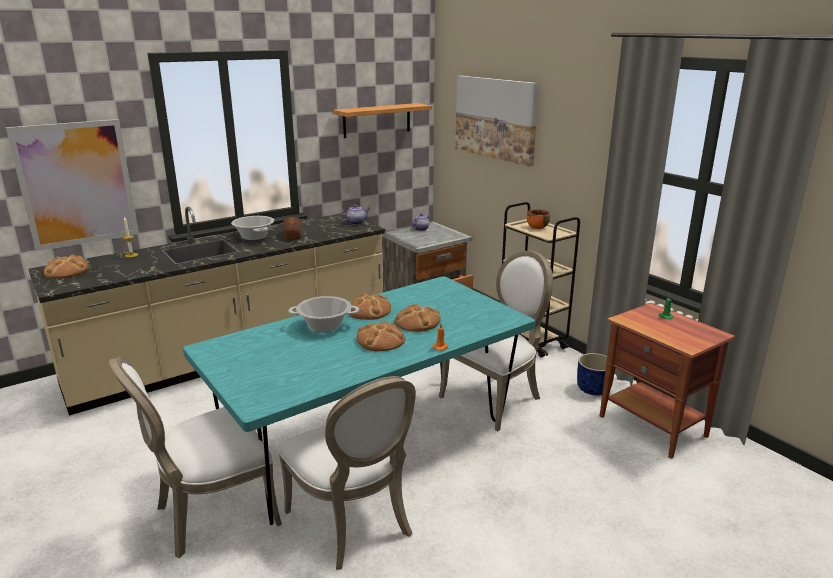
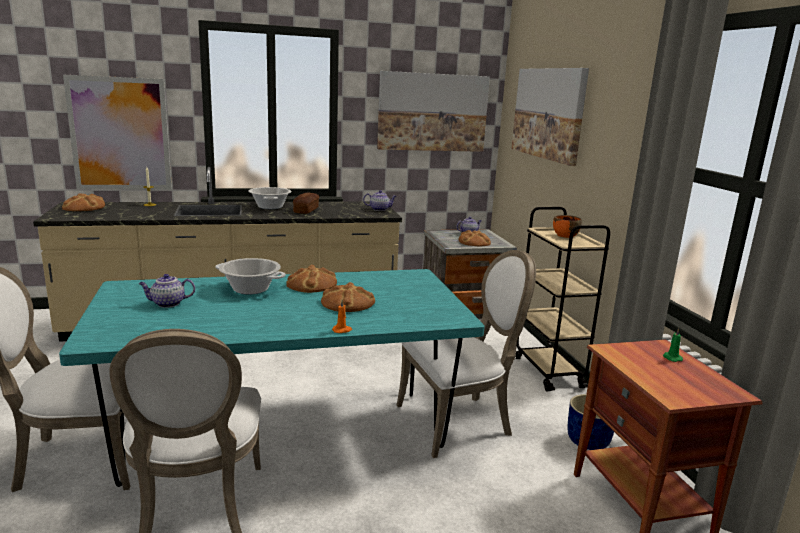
camera: 20 degrees right, 5 degrees down
(272, 356) = (167, 304): none -> teapot
(377, 120) = (432, 112): shelf -> picture
(380, 340) = (287, 311): bread -> bread (474, 242)

